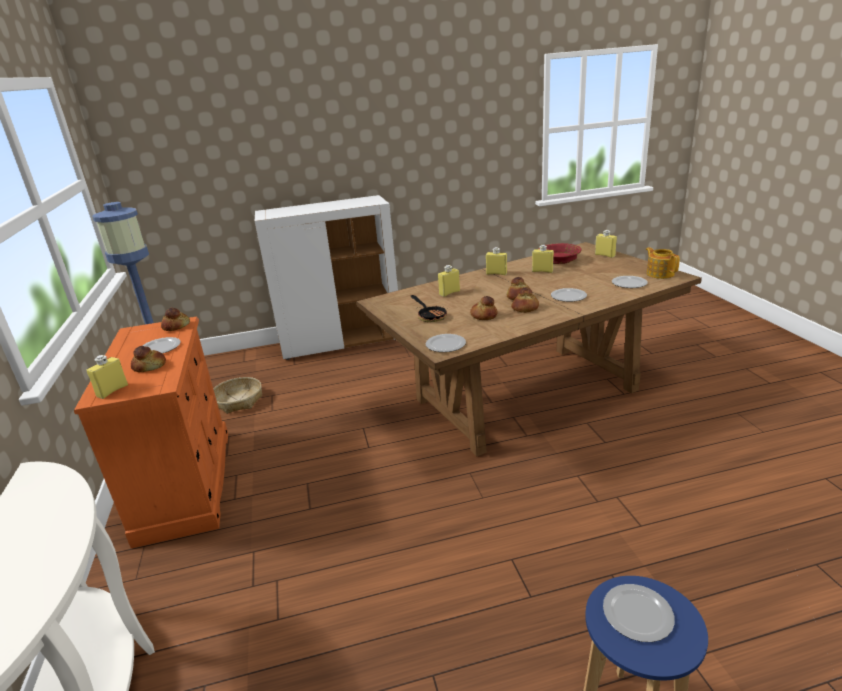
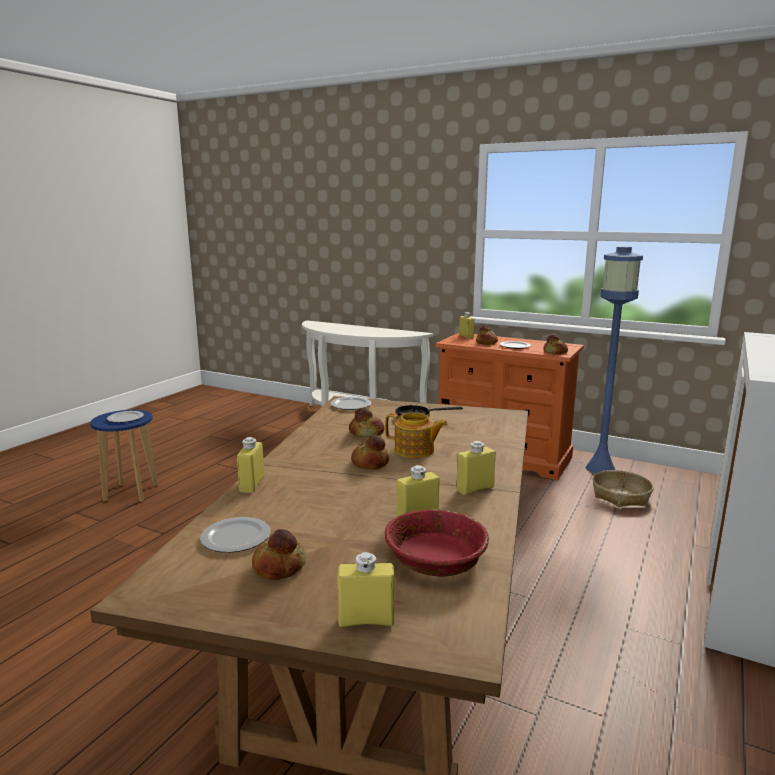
camera: 130 degrees right, 10 degrees down
(449, 293) = (462, 443): yellow bottle -> yellow bottle (252, 484)
(525, 308) = (336, 451): bread -> bread (279, 566)
(568, 296) = (307, 482): plate -> none
(660, 274) = (189, 588): teapot -> teapot (415, 451)

